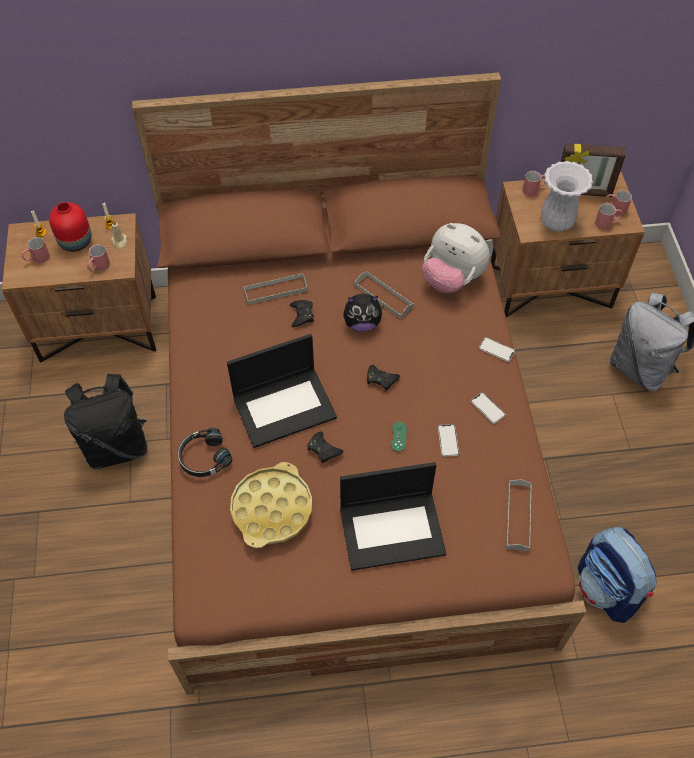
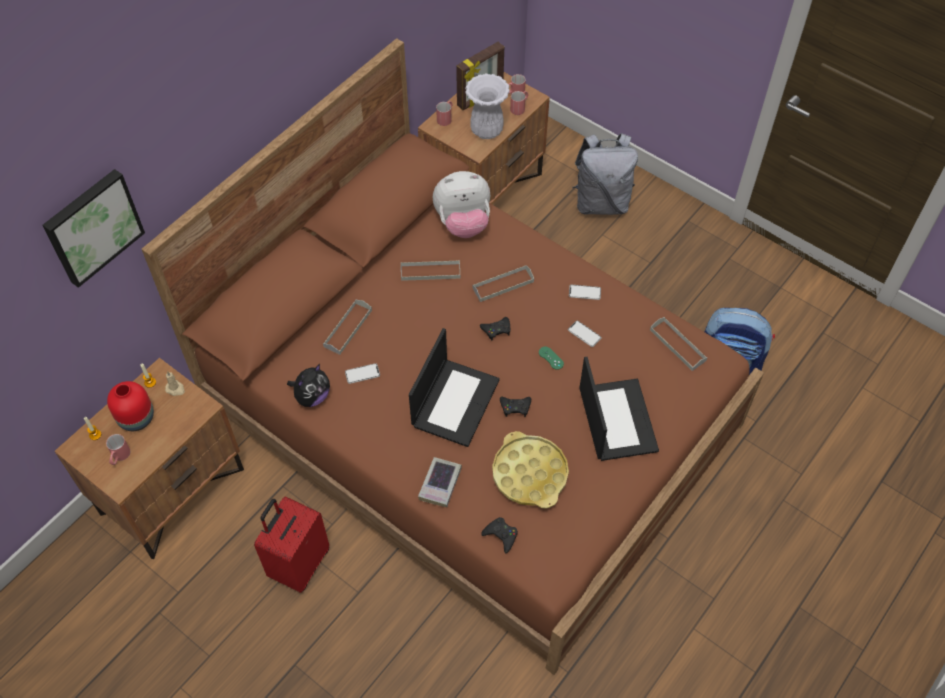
camera: 45 degrees left, 0 degrees up
(86, 49) = (92, 226): none -> picture
(99, 267) = (183, 421): red mug -> none
(116, 446) = (298, 563): black backpack -> red suitcase
(203, 457) = (440, 484): black headphones -> book
(302, 315) = (389, 330): black game controller -> black game controller (501, 535)
(362, 323) = (437, 302): plush toy -> plush toy (312, 397)
(393, 529) = (616, 419): laptop -> laptop turned 45 degrees counterclockwise
(427, 349) = (503, 285): none -> grey tray
(496, 350) = (546, 249): phone -> phone (362, 374)

